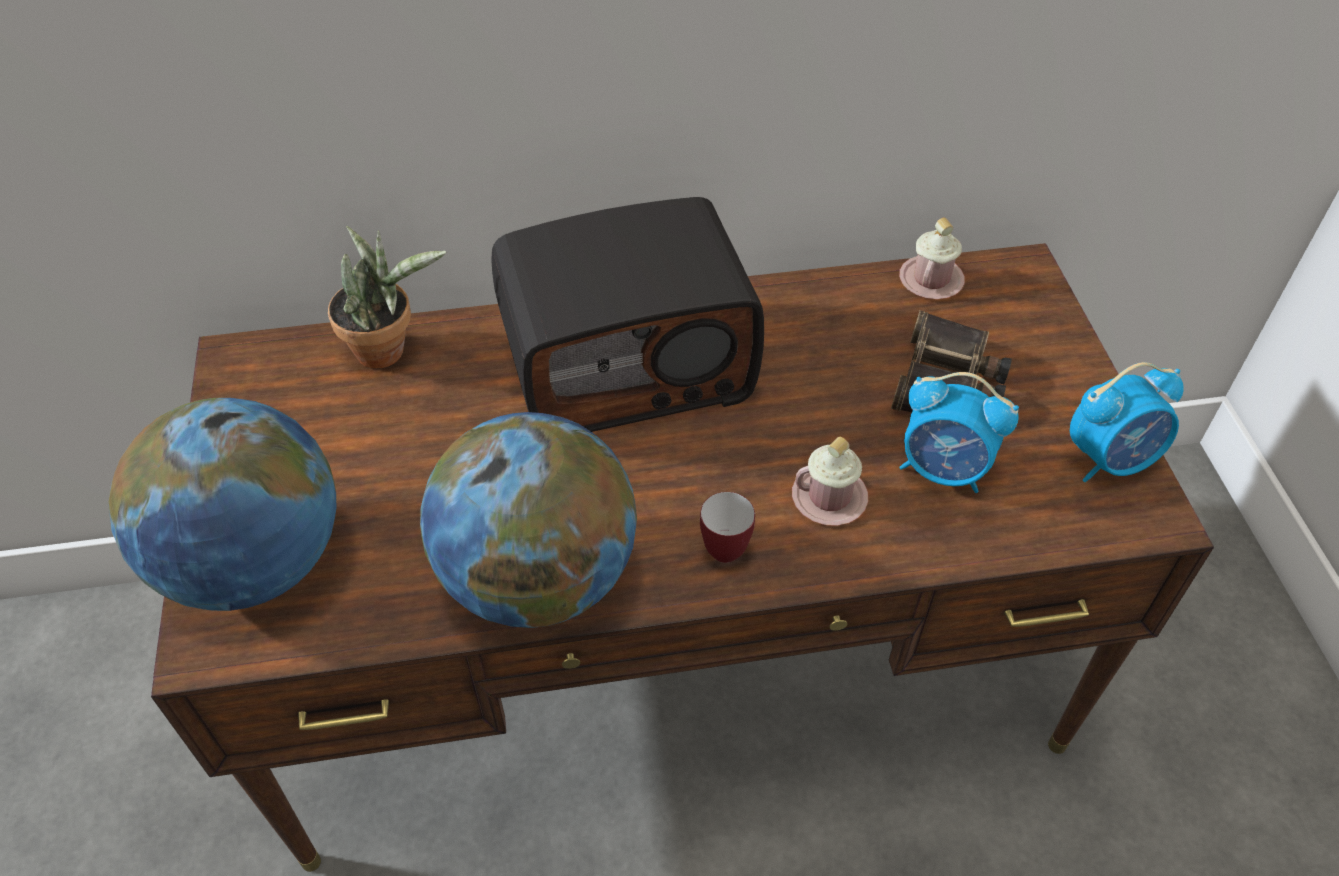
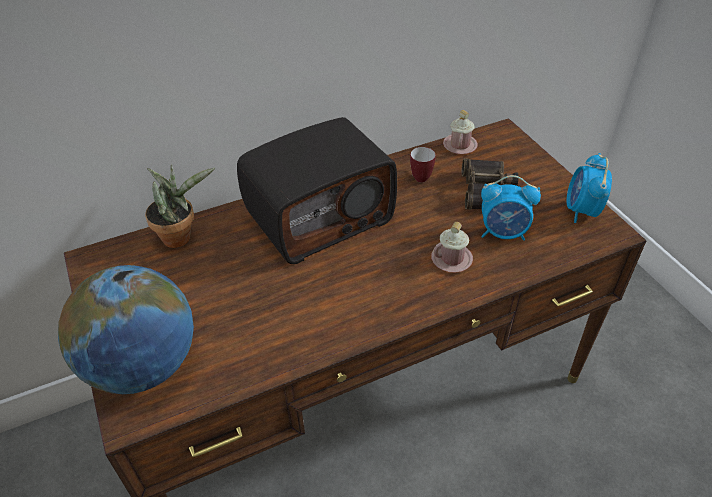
camera: 15 degrees left, 5 degrees down
(538, 577) = (312, 334): globe -> none
(725, 545) = (407, 294): mug -> mug (420, 176)
(1110, 459) = (581, 211): alarm clock -> alarm clock turned 135 degrees clockwise

